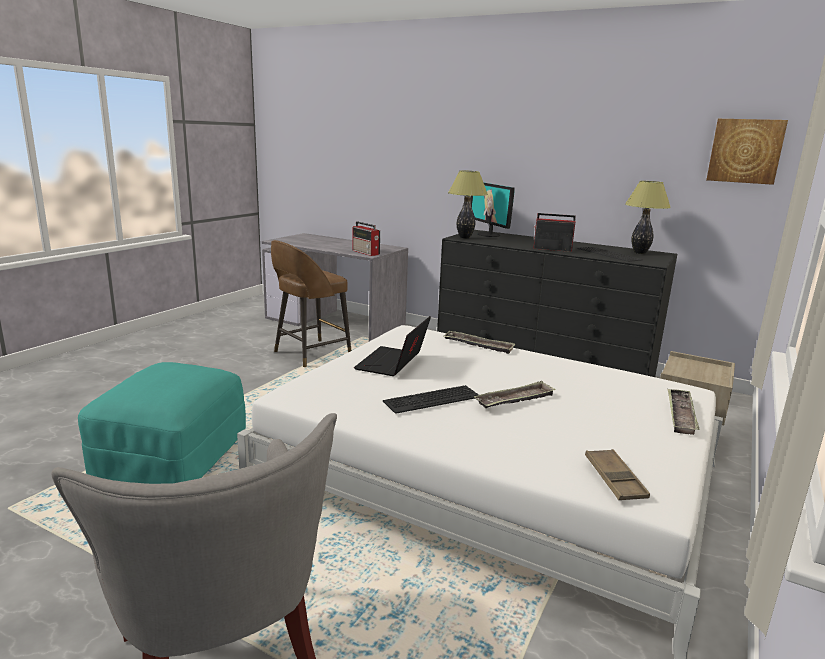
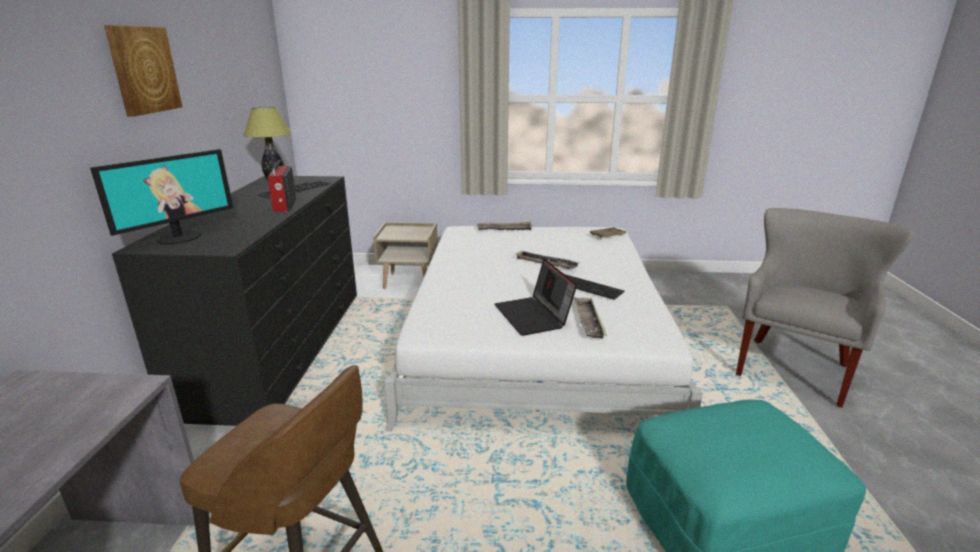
camera: 115 degrees left, 5 degrees up
(366, 252) = (99, 399): radio -> none
(393, 363) = (534, 316): laptop -> laptop turned 75 degrees clockwise
(464, 237) = (218, 245): table lamp -> none
(478, 345) = (439, 292): tray -> tray (588, 321)
(745, 151) = (261, 68): picture -> picture (143, 70)

